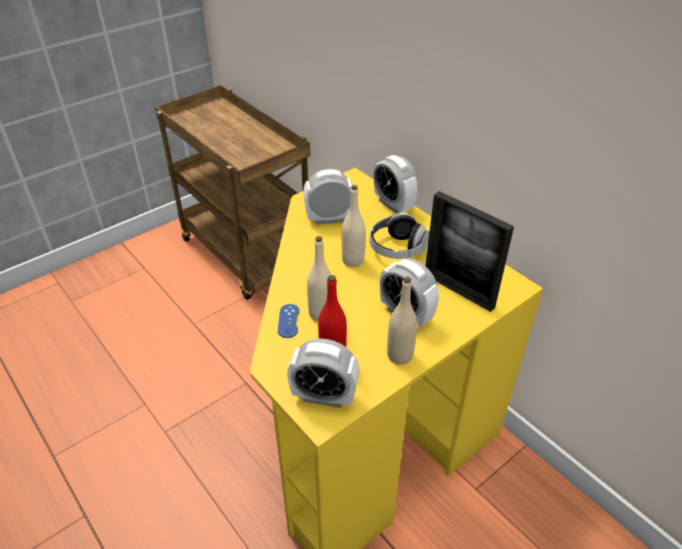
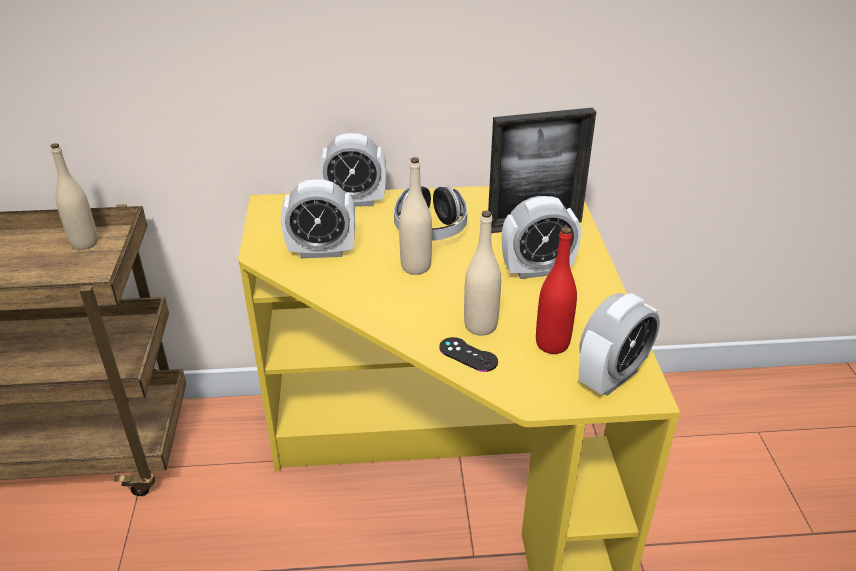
camera: 55 degrees left, 5 degrees down
(288, 321) = (468, 355): blue game controller -> black game controller
(329, 219) = (321, 251): alarm clock -> alarm clock turned 120 degrees counterclockwise
(400, 355) = (593, 300): beige bottle -> beige bottle (84, 243)

